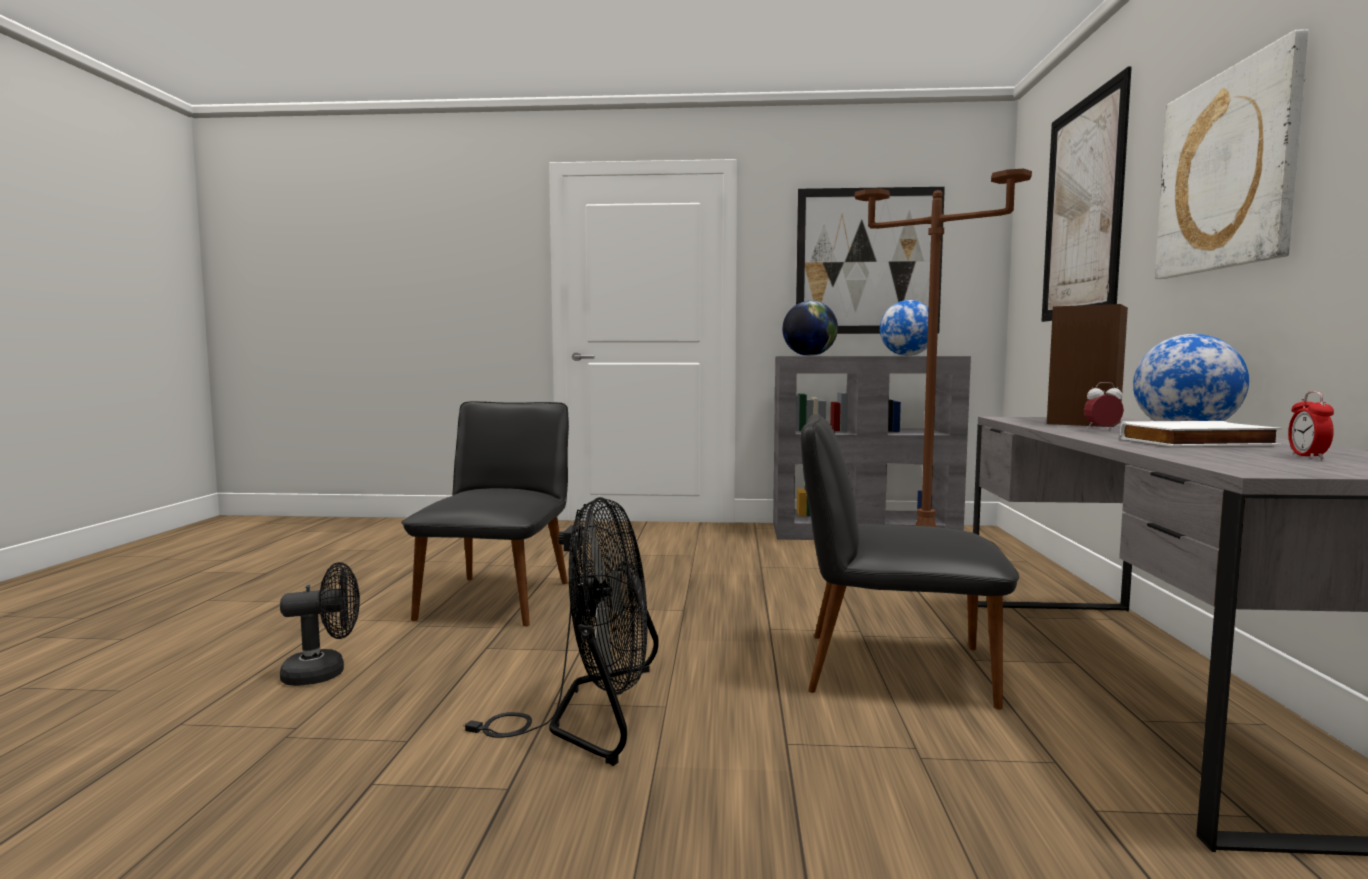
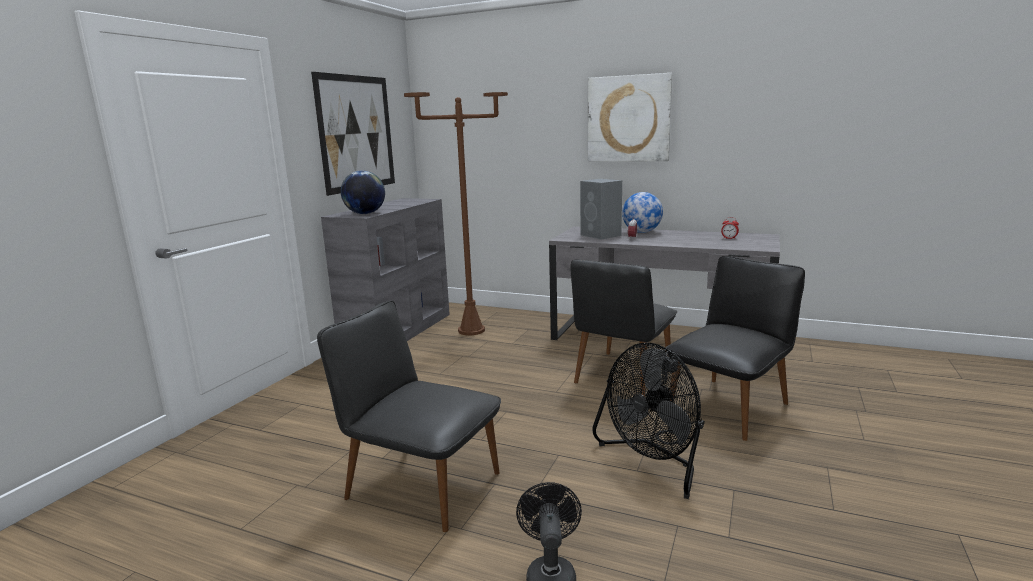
camera: 70 degrees left, 10 degrees up
(590, 713) = (653, 459): black fan -> black fan turned 150 degrees counterclockwise
(847, 781) = (727, 407): none -> black chair
(907, 355) = (409, 203): globe -> none
(1082, 209) = (506, 113): picture -> none
(1083, 423) = (601, 235): brown speaker -> grey speaker
(1198, 442) = (686, 239): white book -> none

